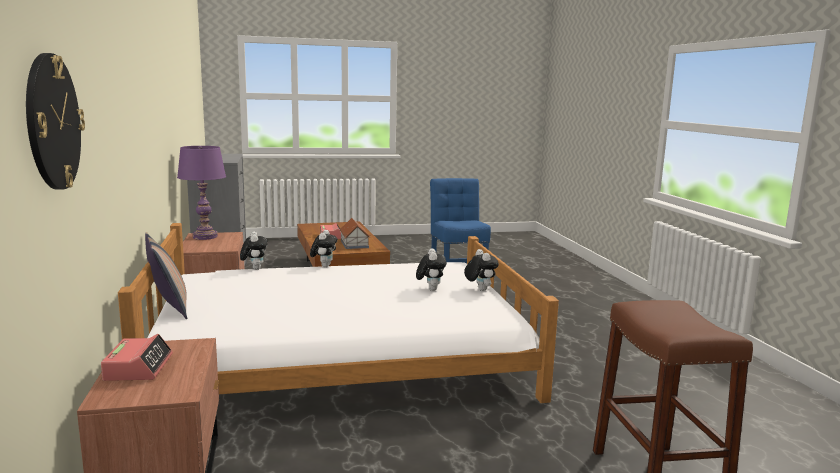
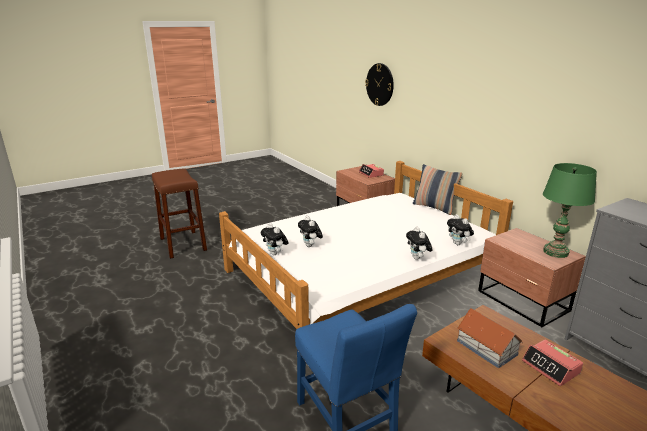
camera: 160 degrees right, 10 degrees up
(205, 237) = (555, 252): purple table lamp -> green table lamp

